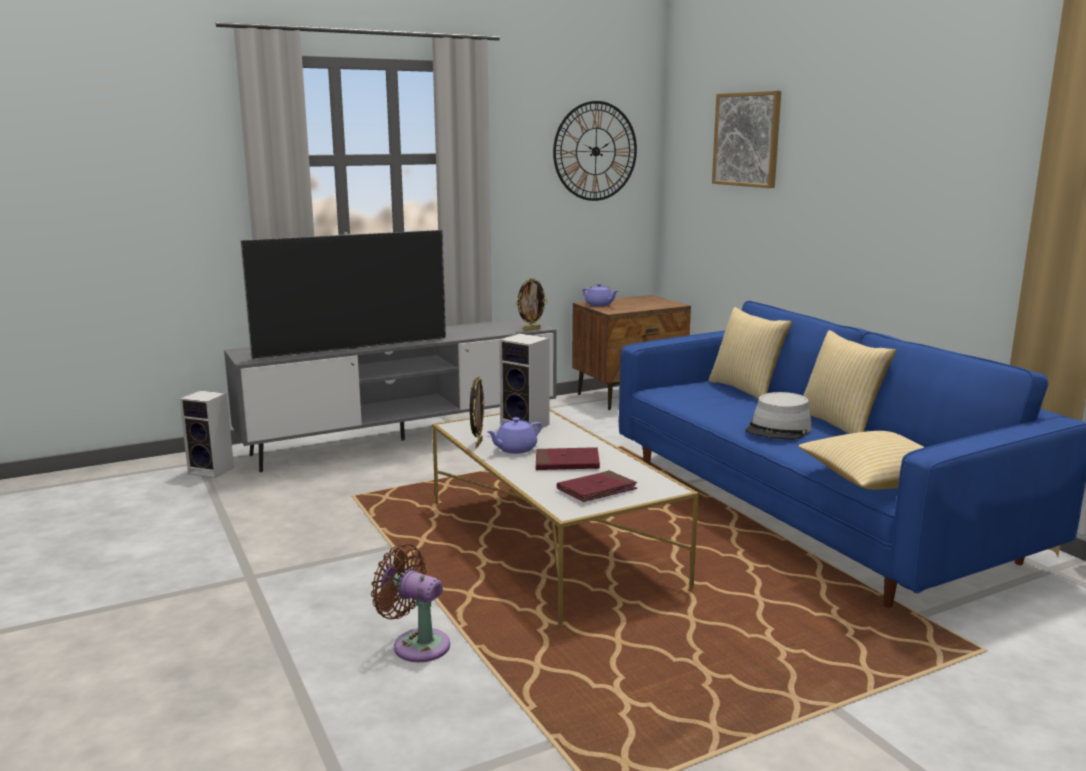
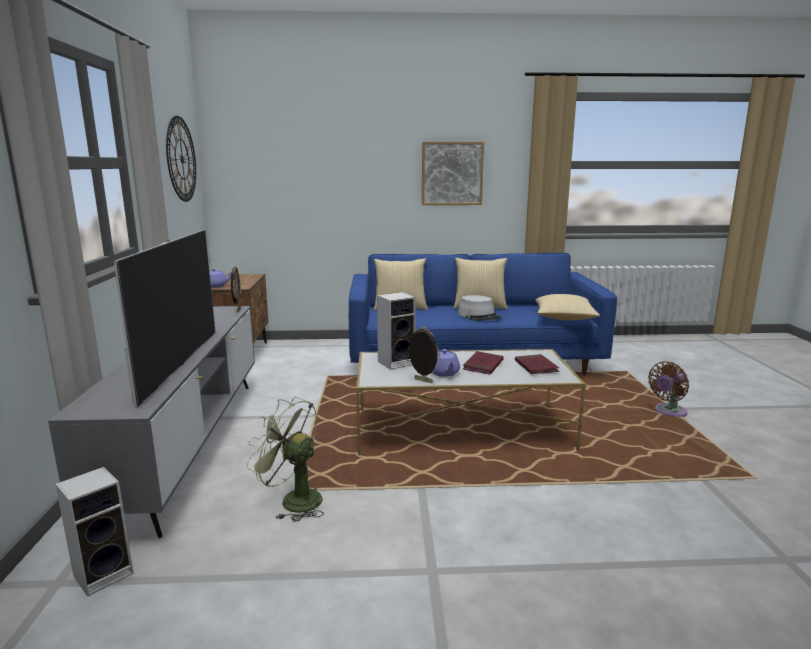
camera: 65 degrees left, 0 degrees up
(335, 498) = (293, 500): none -> green fan
(416, 644) = (586, 503): brown fan -> brown fan (668, 412)
(747, 139) = (303, 150): picture -> picture (452, 173)

